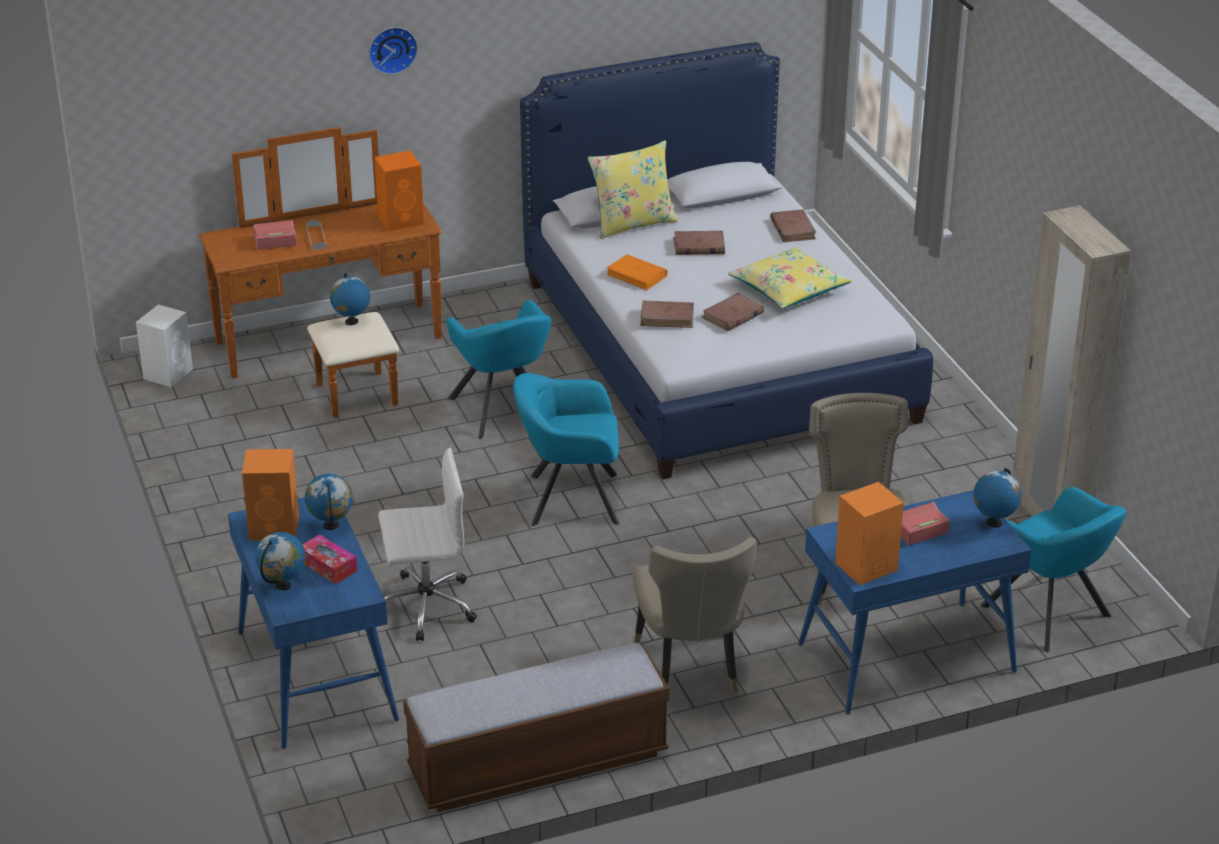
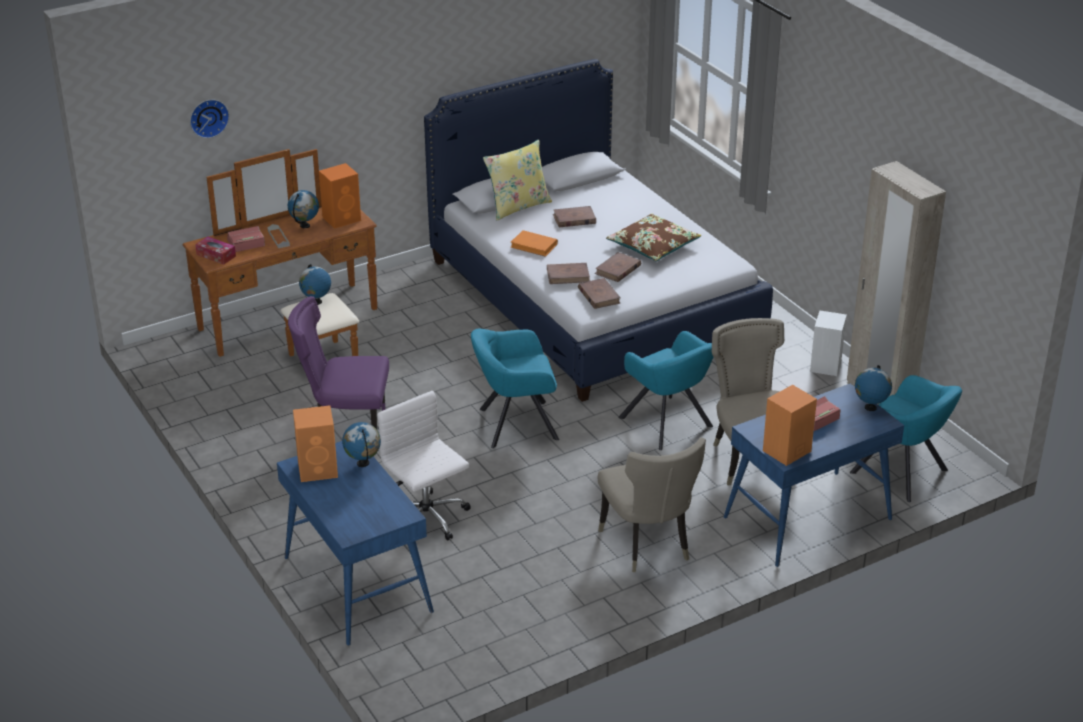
camera: 10 degrees left, 0 degrees up
(168, 373) = (166, 357): white speaker -> white speaker (825, 365)
(283, 585) = (340, 515): globe -> globe (305, 226)
(328, 566) = (371, 496): tissue box -> tissue box (216, 255)
(358, 483) = (345, 429): none -> purple chair
(392, 49) = (325, 84): wall clock -> wall clock (208, 117)
(425, 606) = (427, 519): white office chair -> white office chair turned 105 degrees counterclockwise
(503, 410) = (442, 361): turquoise armchair -> turquoise armchair (668, 424)
(537, 763) = (552, 632): bench -> none
(788, 289) = (653, 246): yellow pillow -> brown pillow
(792, 229) = (641, 200): brown book -> brown book (599, 296)

